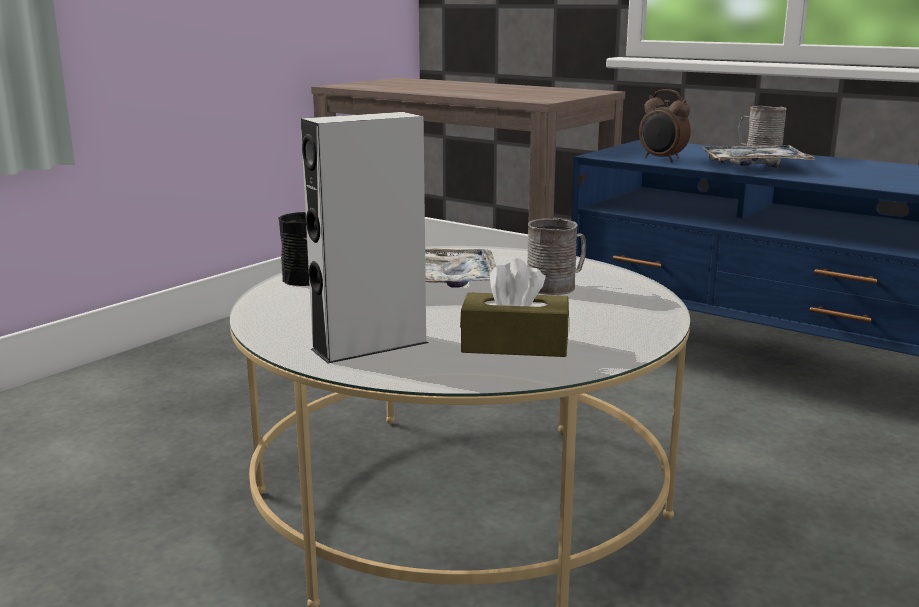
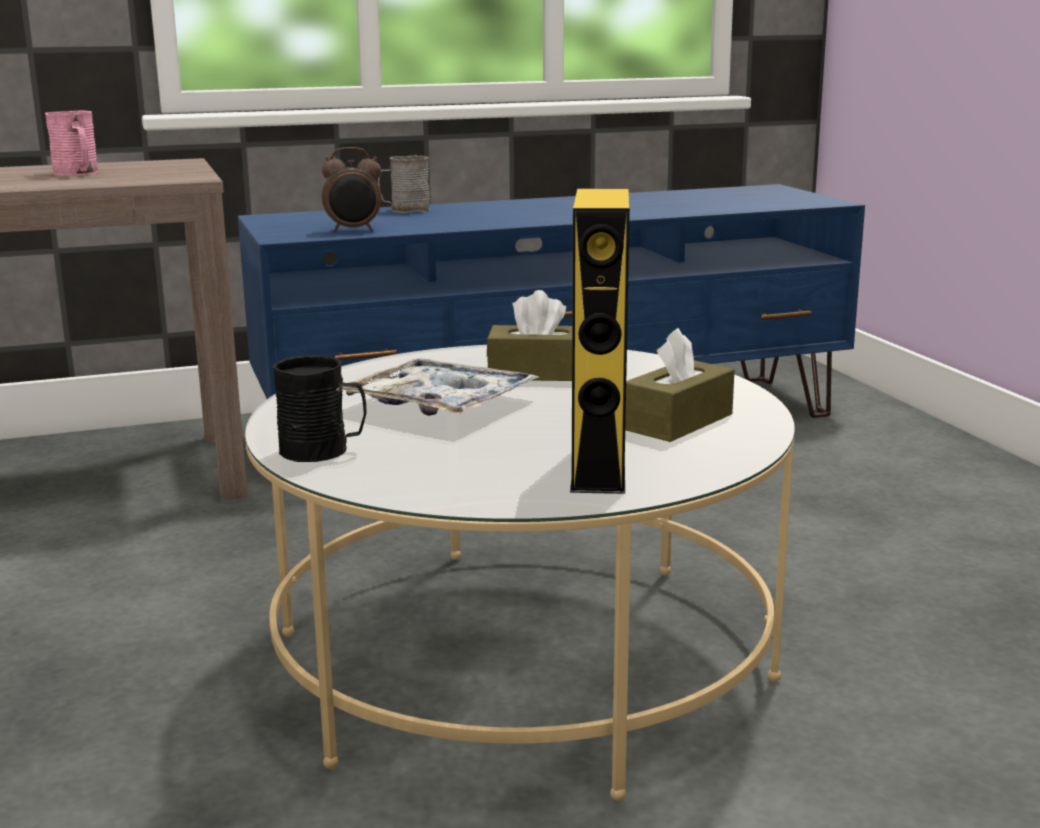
camera: 55 degrees left, 0 degrees up
(370, 346) = (598, 468): grey speaker -> yellow speaker
(511, 91) = (78, 173): none -> pink mug
(557, 286) = (538, 373): grey mug -> brown tissue box
(754, 166) = (449, 221): tray -> none

